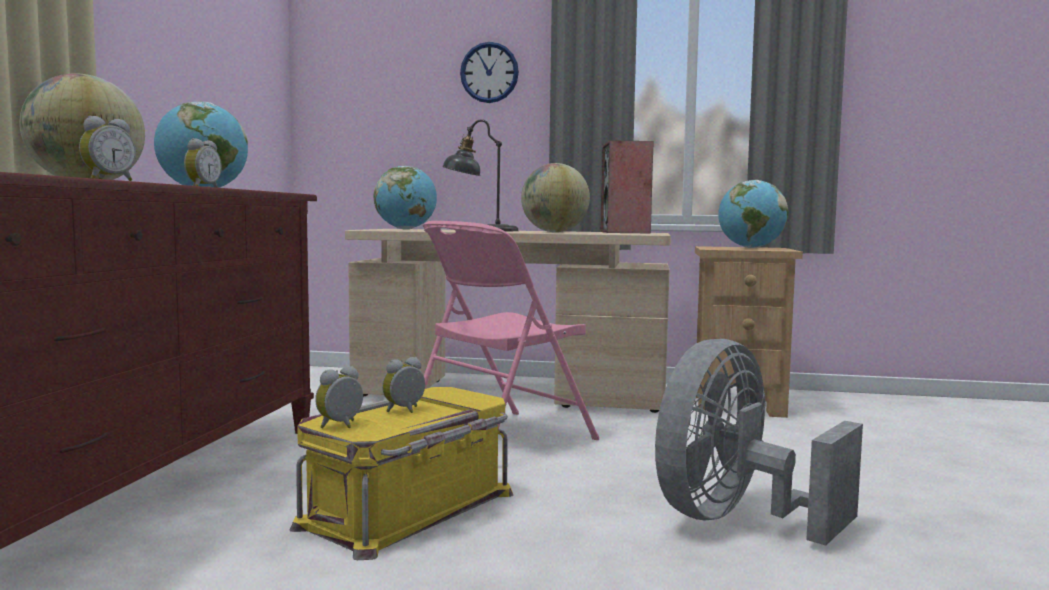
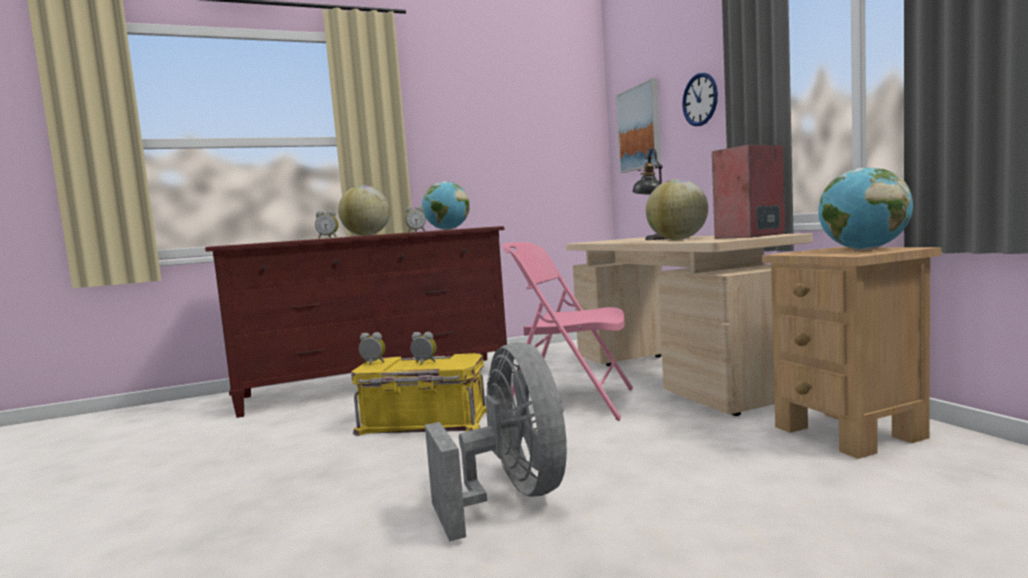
camera: 60 degrees right, 0 degrees up
(369, 83) = (639, 128): none -> picture
(406, 229) = (626, 239): globe -> none
(735, 519) = (512, 496): grey fan -> grey fan turned 60 degrees clockwise

